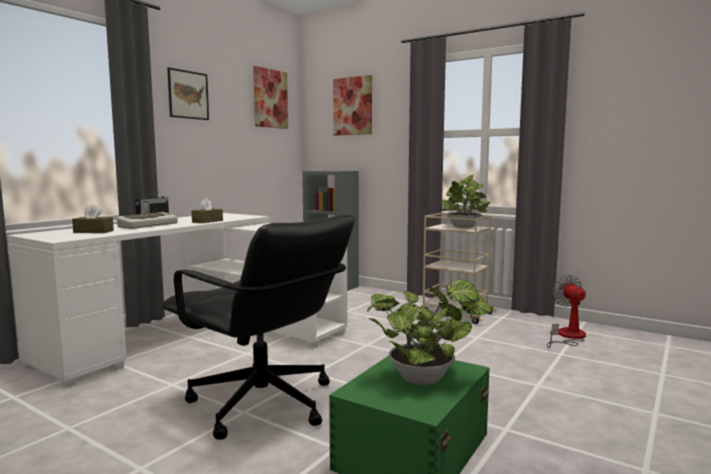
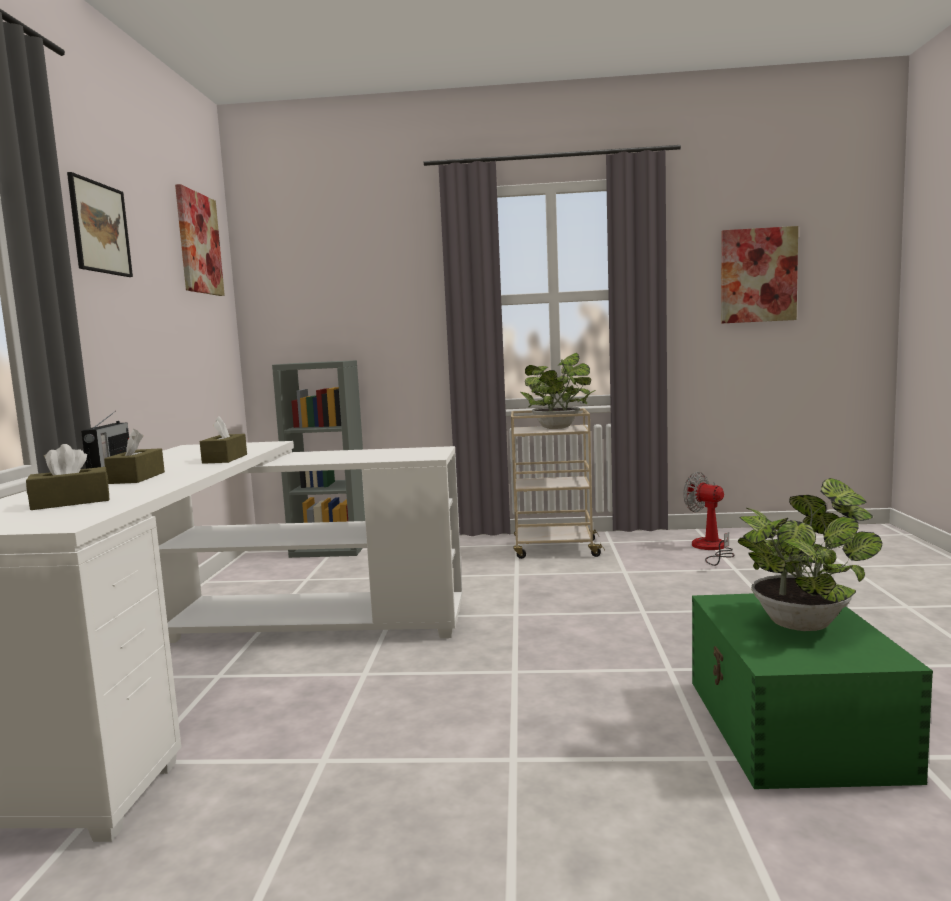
camera: 30 degrees left, 0 degrees up
(148, 225) = (137, 478): keyboard -> brown tissue box
(262, 404) = (521, 739): black office chair -> none
(353, 106) = (335, 259): picture -> picture (758, 275)

